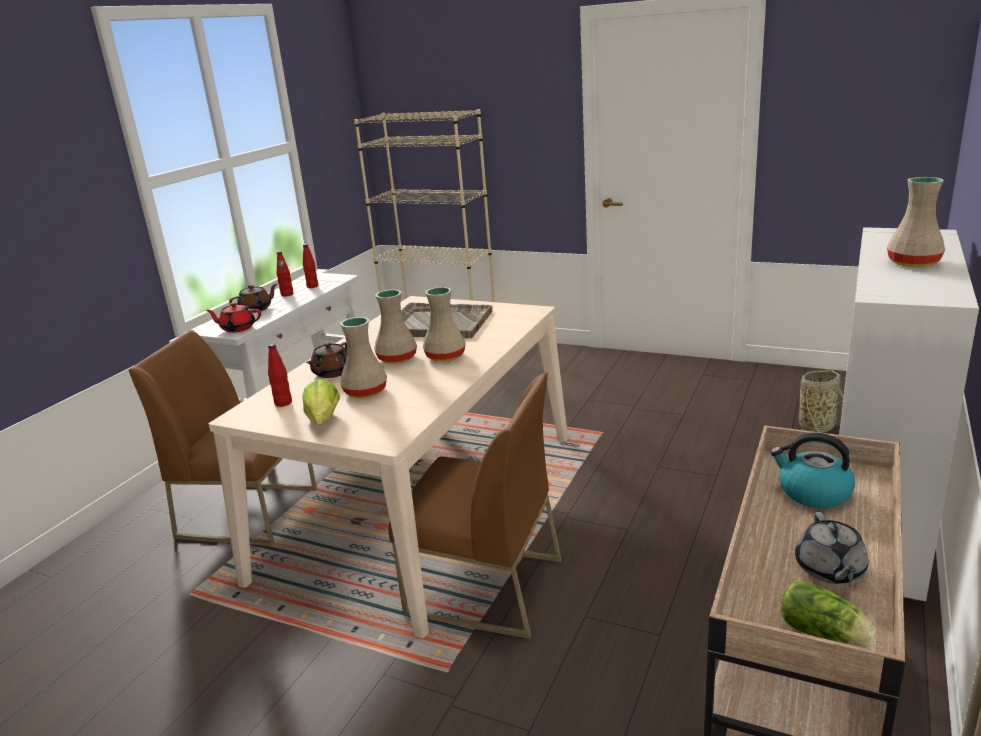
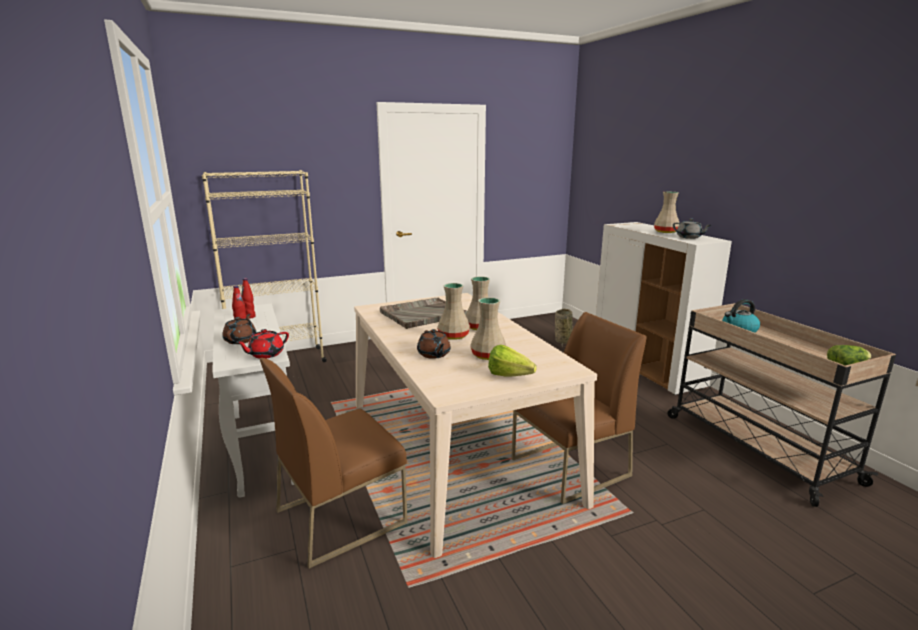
camera: 50 degrees left, 5 degrees down
(283, 403) = (453, 378): red bottle -> none
(829, 570) = (801, 349): grey teapot -> grey teapot (689, 237)

